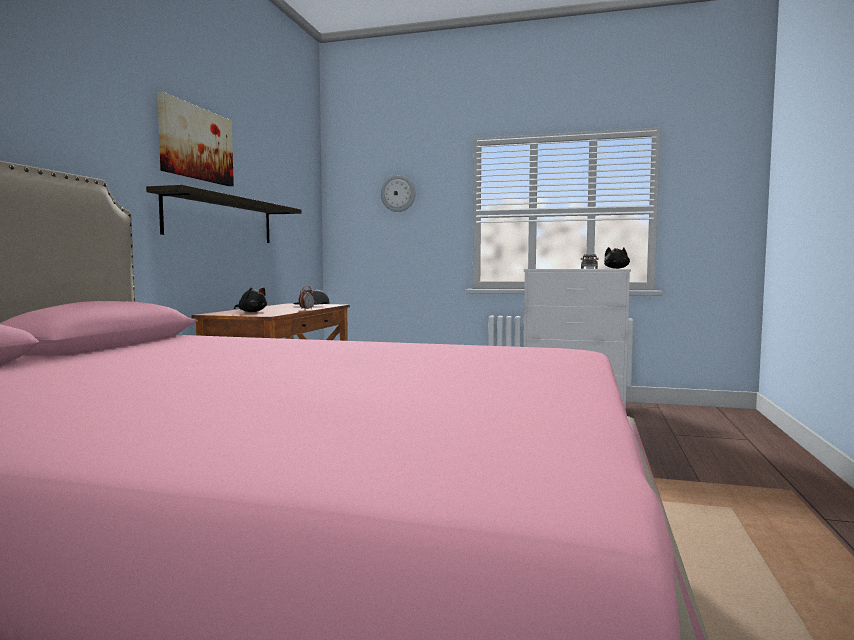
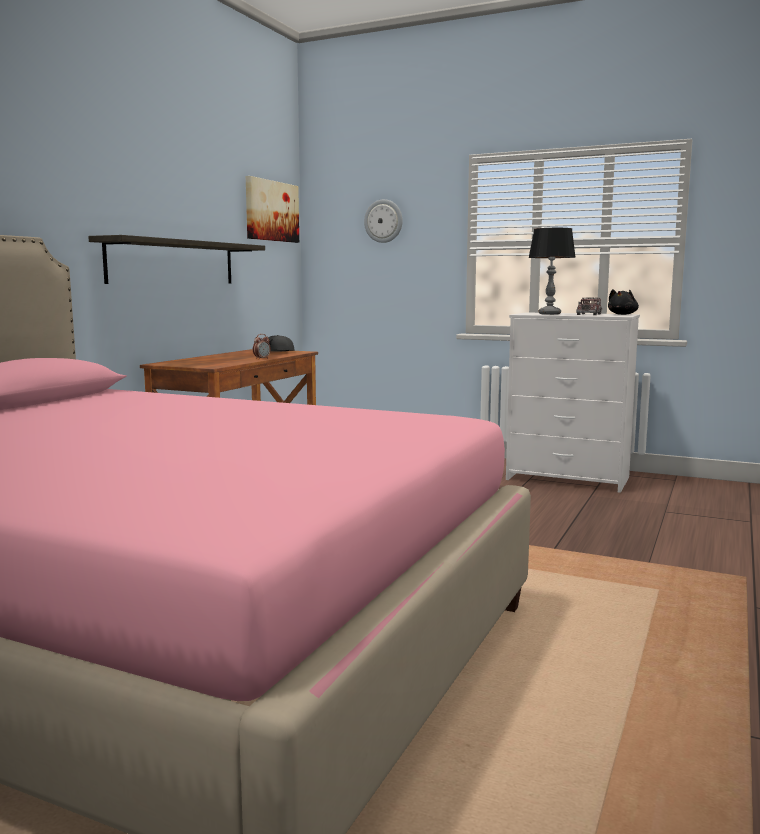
camera: 10 degrees right, 5 degrees up
(196, 143) = (142, 184): picture -> picture (271, 211)
(251, 312) = (202, 361): black plush toy -> none
(556, 268) = (549, 314): none -> table lamp

